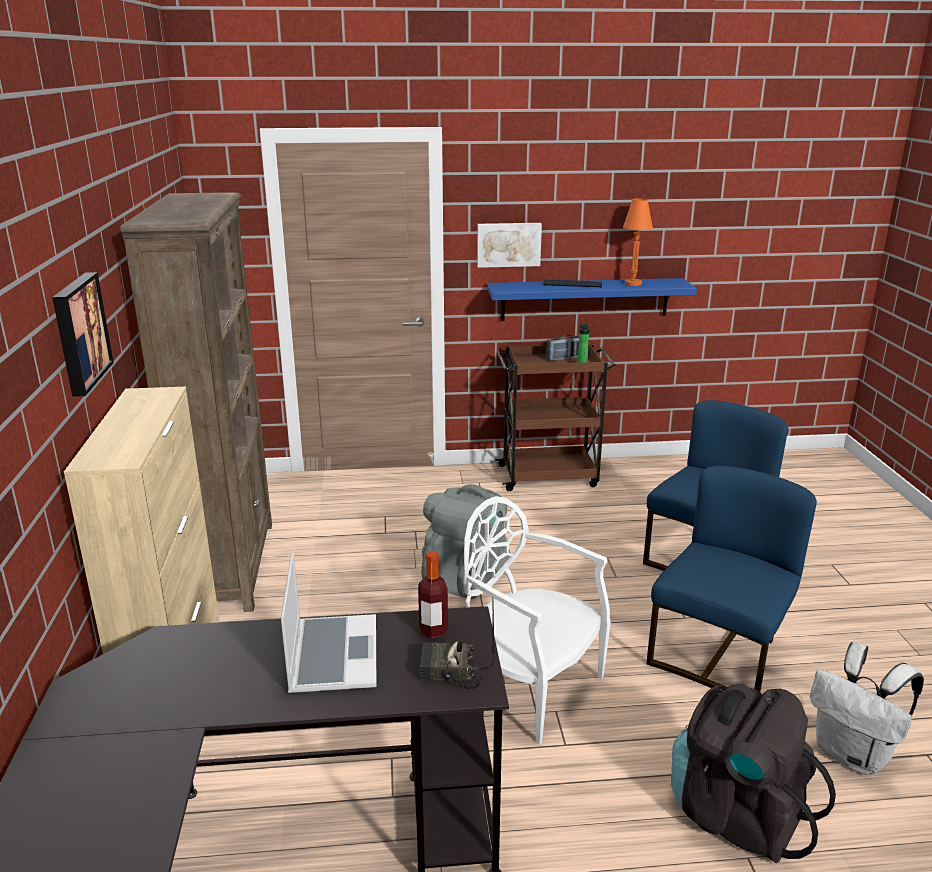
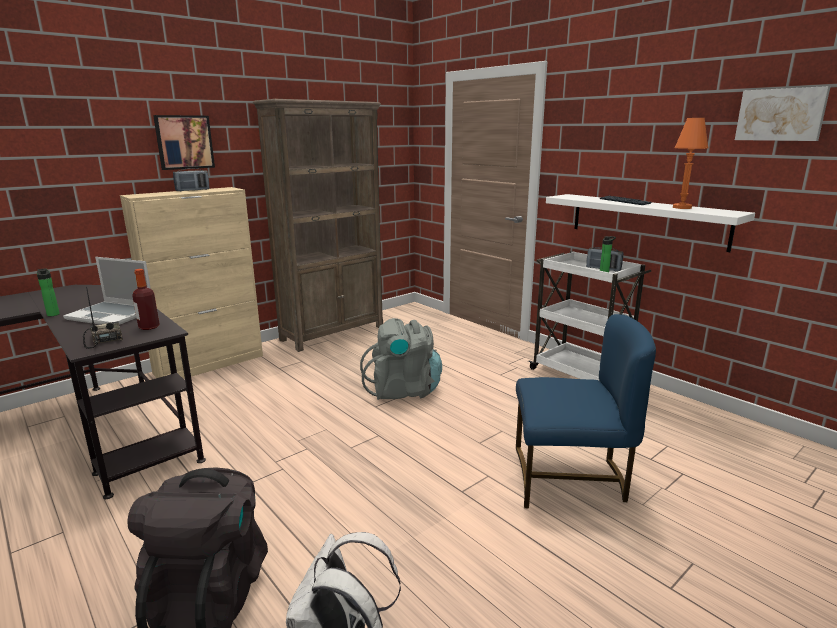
camera: 55 degrees right, 5 degrees down
(123, 416) = (192, 190): none -> radio
(248, 712) = (53, 314): none -> bottle
(332, 654) = (112, 315): laptop -> laptop turned 60 degrees clockwise
(508, 244) = (586, 161): picture -> picture (780, 115)
(530, 687) = (301, 451): white chair -> none
(549, 476) = (580, 375): brown cart -> white cart
(585, 299) = (646, 220): blue shelf -> white shelf
(720, 655) = (425, 526): blue chair -> none

